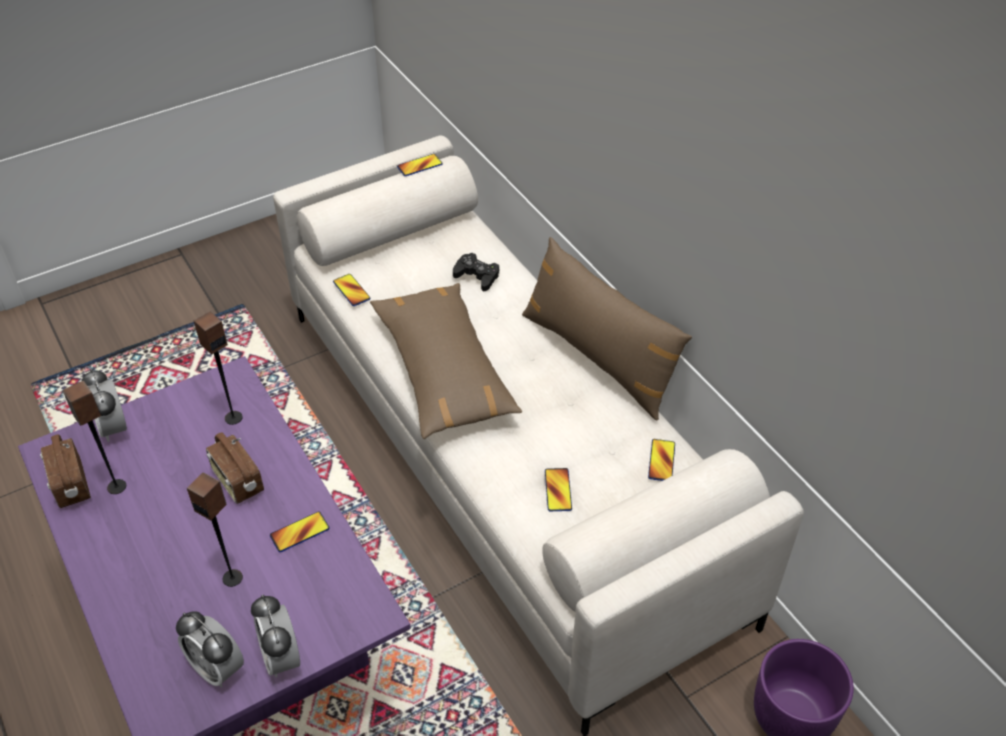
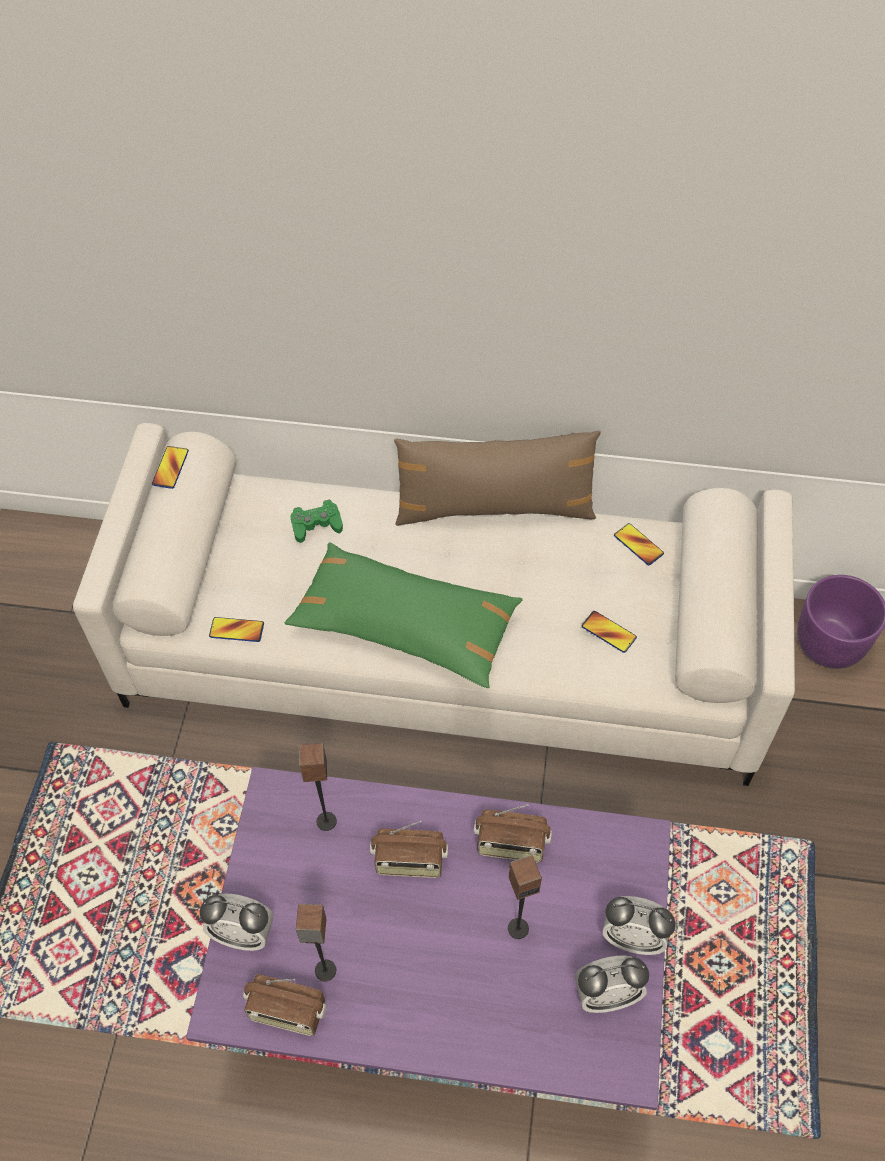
camera: 50 degrees left, 10 degrees up
(300, 532) = (511, 845): phone -> radio
(443, 370) = (405, 624): brown pillow -> green pillow
(477, 276) = (316, 525): black game controller -> green game controller

